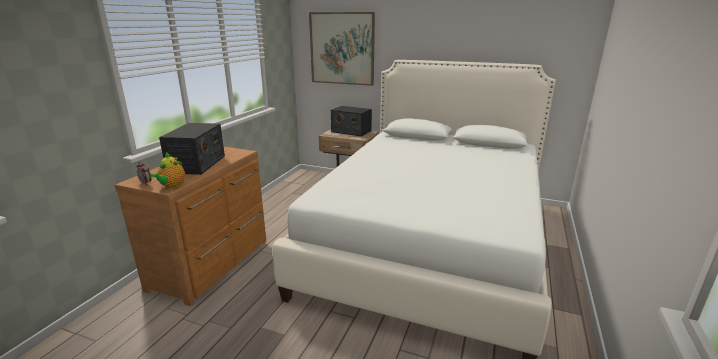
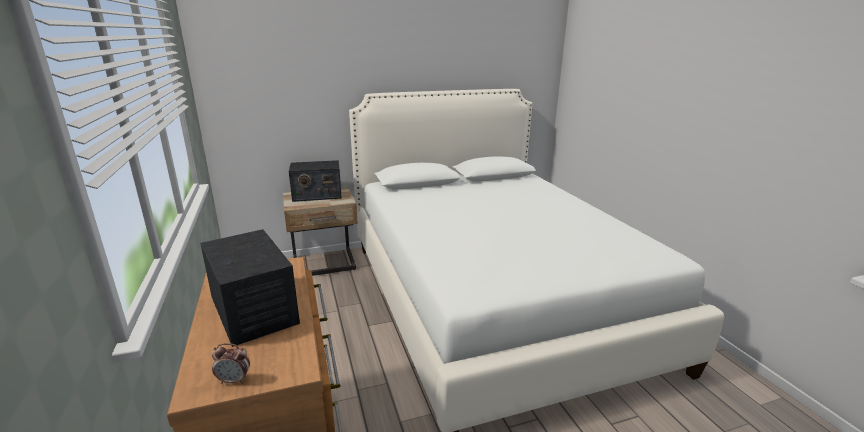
camera: 40 degrees left, 0 degrees up
(172, 186) = (295, 363): teapot -> none
(342, 48) = (282, 83): picture -> none

